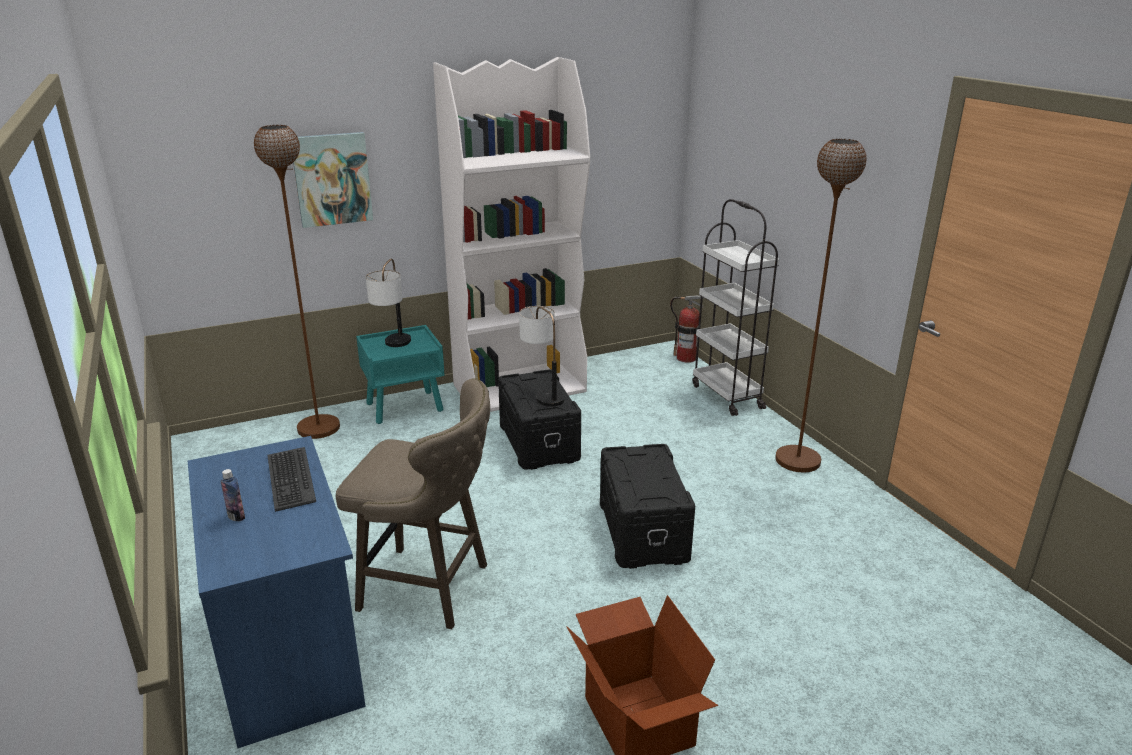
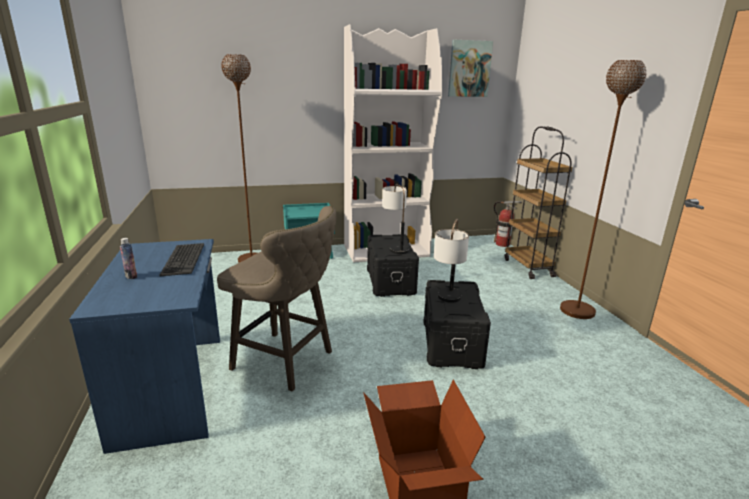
camera: 10 degrees right, 5 degrees down
(332, 179) = (274, 99): picture -> picture (469, 69)
(393, 347) = (304, 212): table lamp -> table lamp (447, 302)
(727, 397) = (528, 268): white cart -> brown cart

